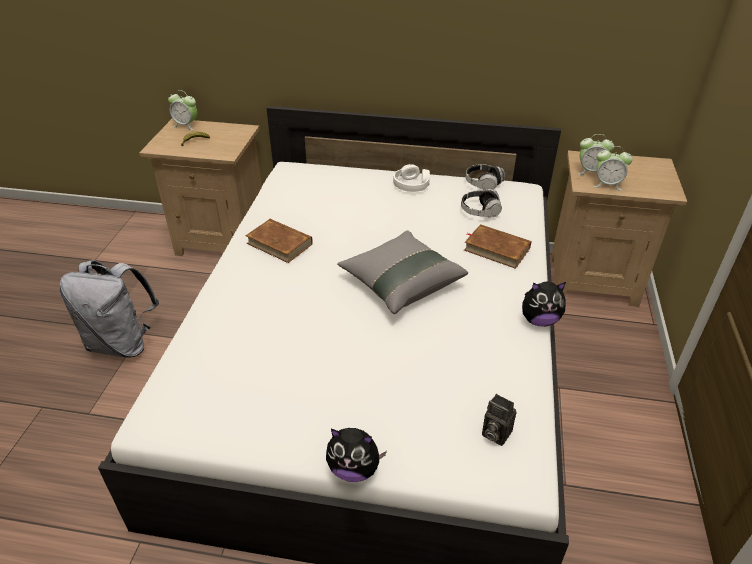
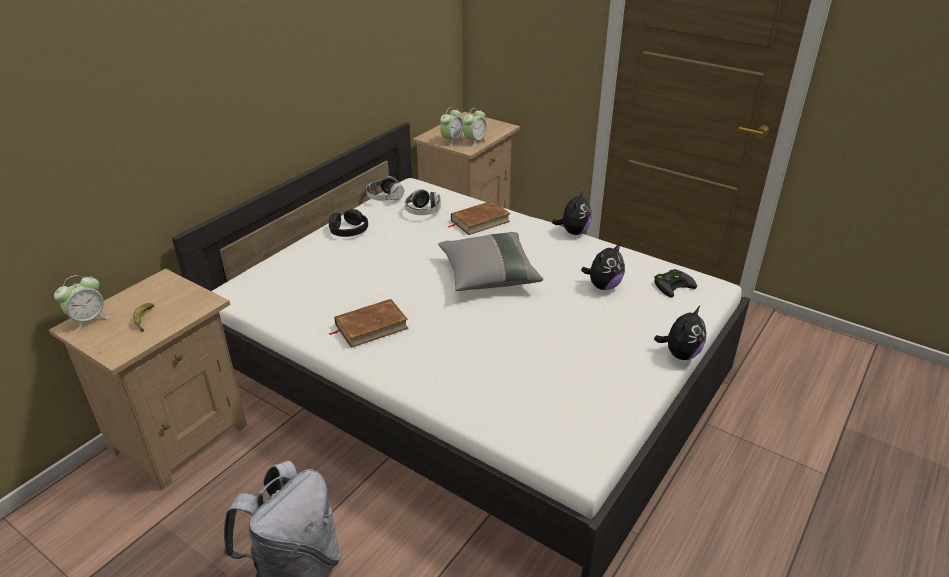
camera: 65 degrees left, 5 degrees down
(411, 185) = (348, 230): white headphones -> black headphones
(445, 371) = (603, 286): none -> plush toy
(494, 433) = (673, 284): camera -> black game controller

